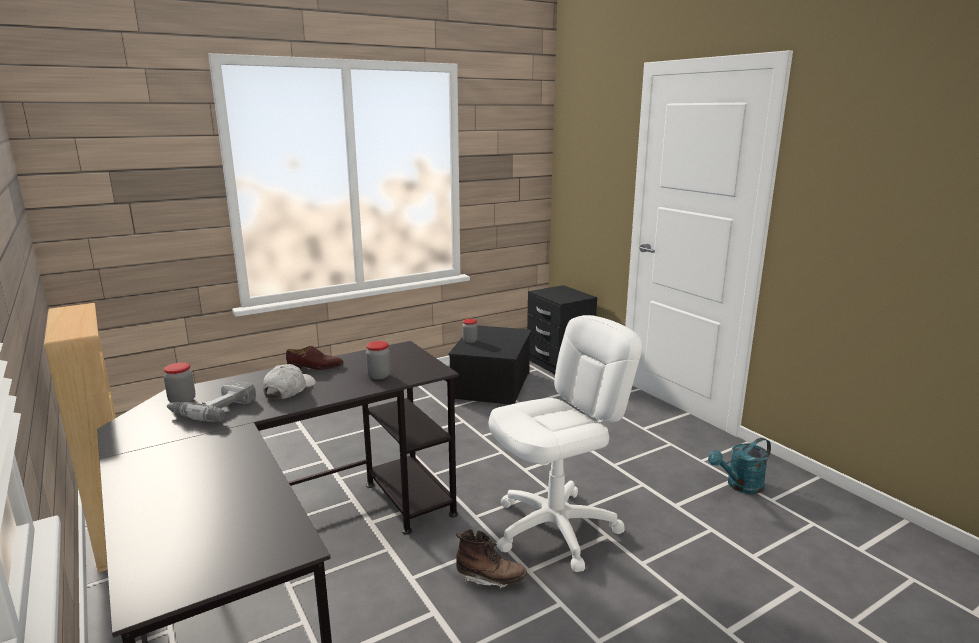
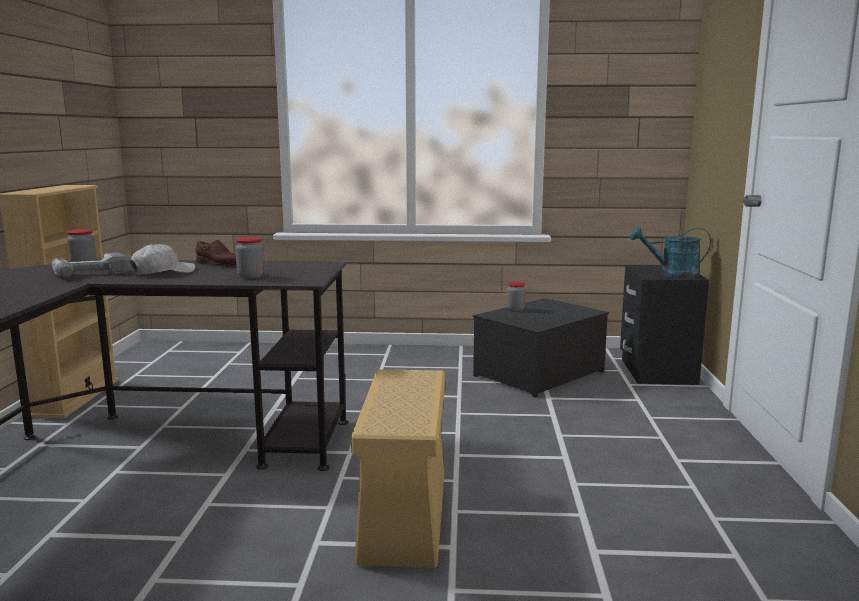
camera: 35 degrees right, 5 degrees down
(490, 579) = (270, 533): brown boot -> none
(556, 528) = (404, 517): white office chair -> beige storage box
(740, 486) = (733, 566): turquoise watering can -> turquoise watering can (671, 274)

